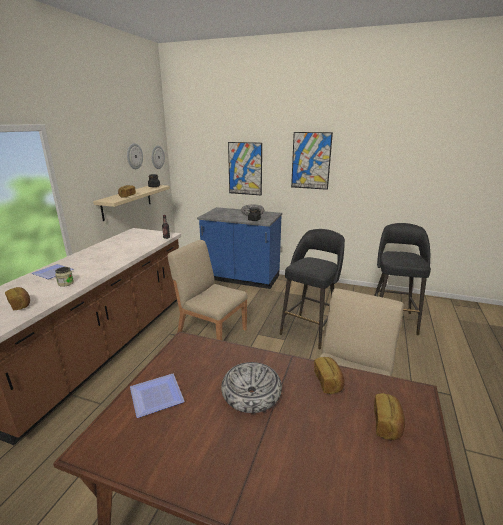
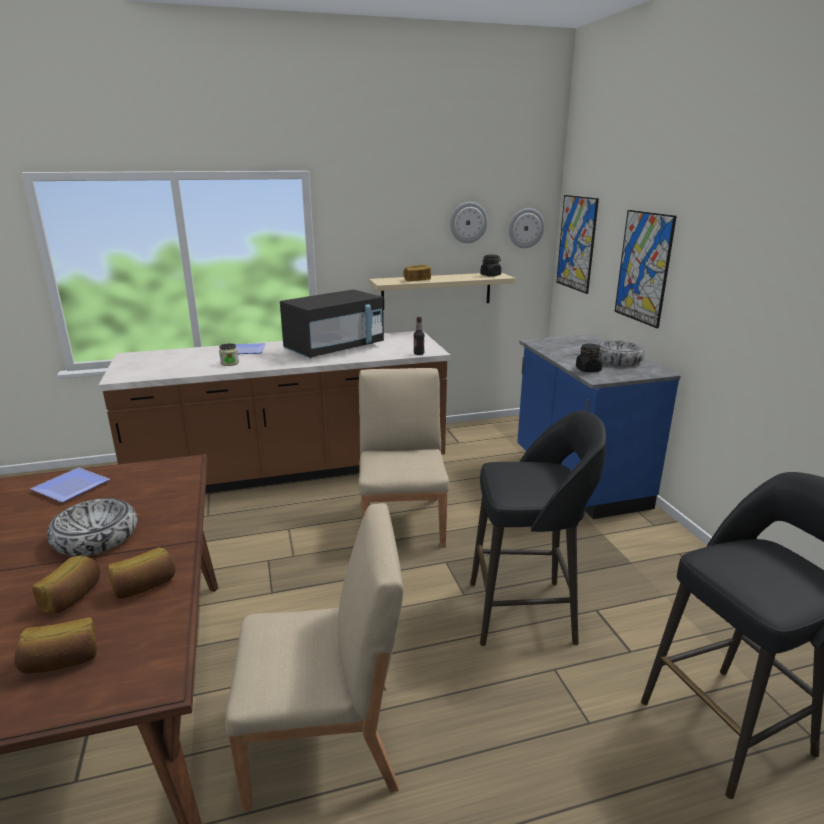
camera: 55 degrees right, 0 degrees up
(20, 304) = (170, 367): bread -> bread (73, 597)
(113, 251) = (335, 349): none -> black microwave
(311, 161) = (753, 268): picture -> picture (576, 243)

